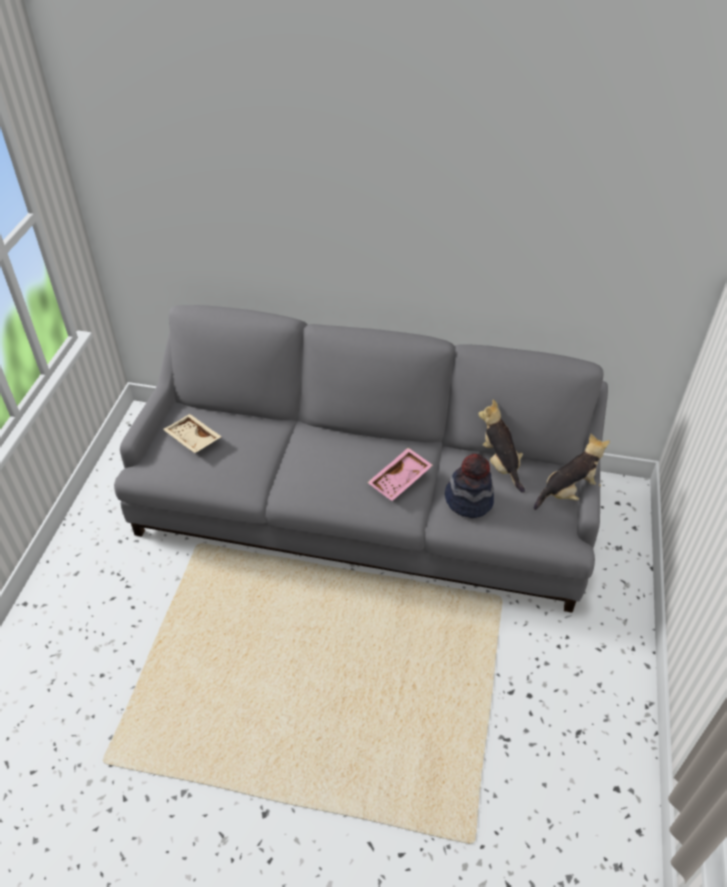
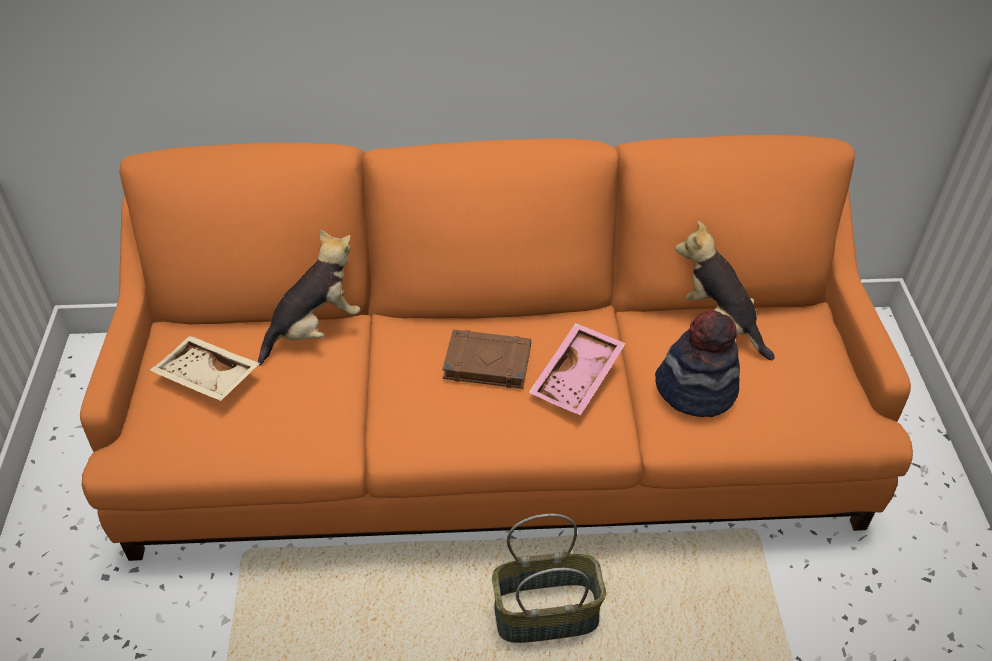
camera: 15 degrees left, 0 degrees up
(350, 461) = (486, 363): none -> brown book
(358, 615) = (547, 613): none -> basket
(364, 506) = (497, 431): grey sofa -> orange sofa
(568, 492) = (837, 346): plush toy -> plush toy (315, 329)

